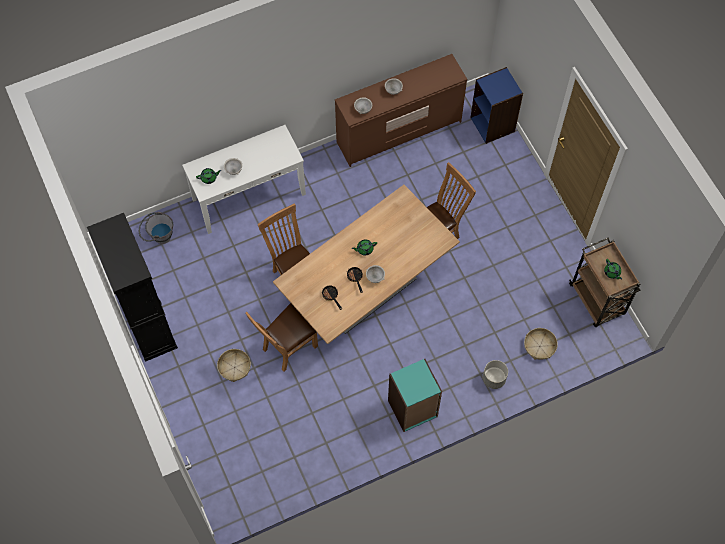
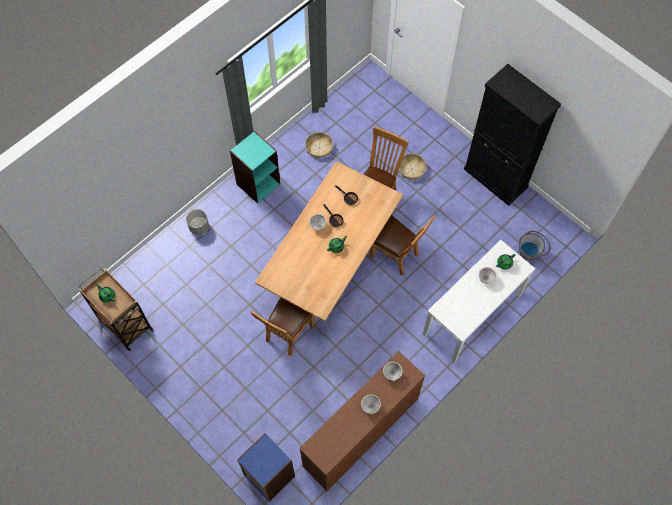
camera: 160 degrees right, 0 degrees up
(539, 346) = (167, 266): basket -> basket (319, 147)

